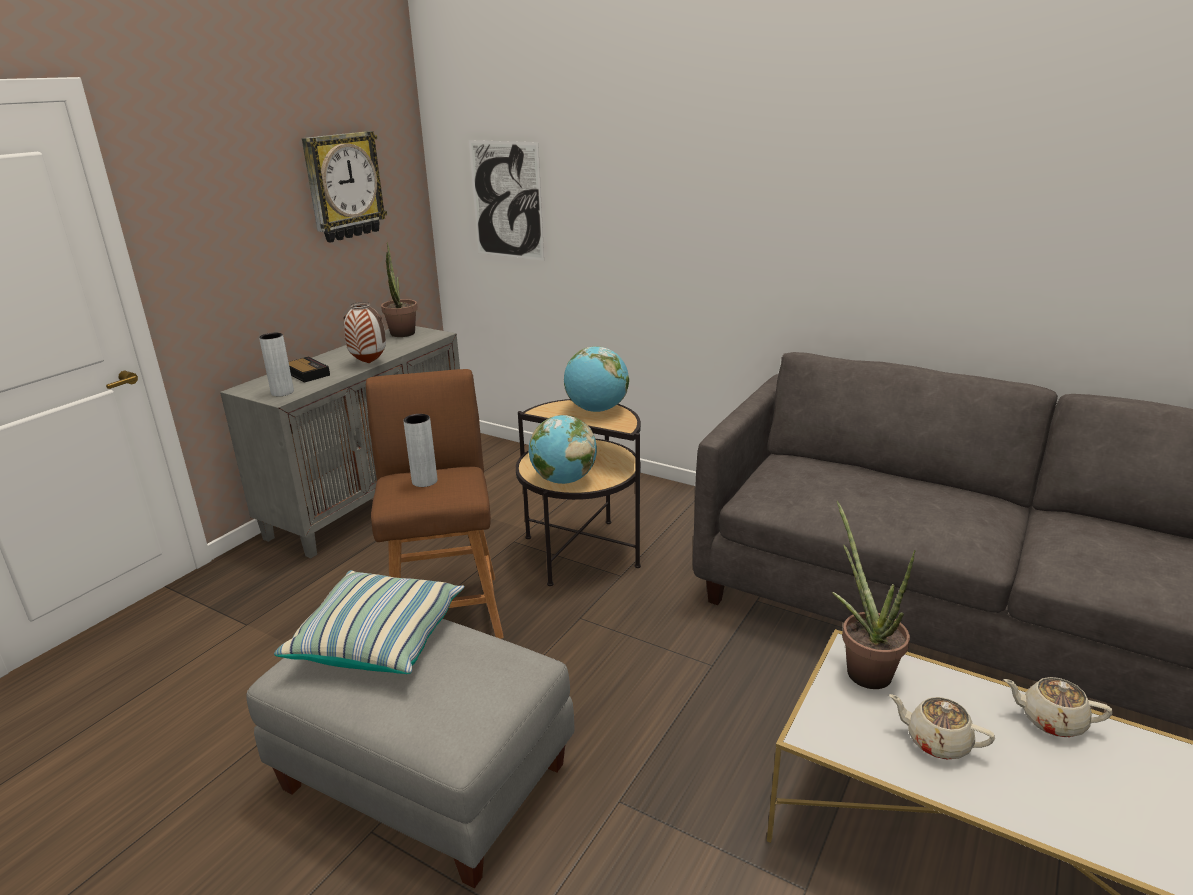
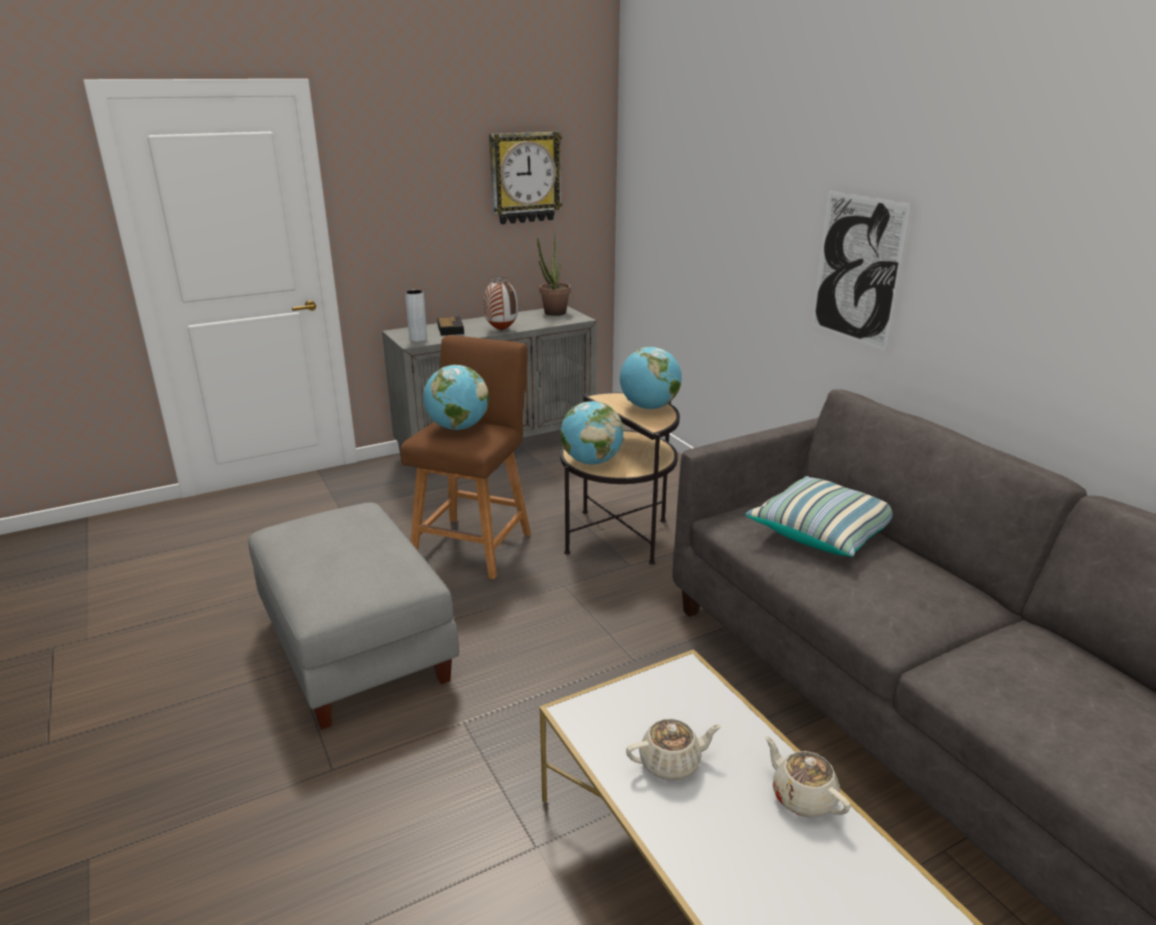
camera: 30 degrees right, 0 degrees up
(378, 639) = (342, 529): pillow -> pillow (822, 532)
(424, 481) = (457, 428): grey vase -> globe
(506, 200) = (665, 204): picture -> picture (857, 269)
(862, 668) = (678, 686): potted plant -> none
(936, 741) = (671, 763): beige teapot -> beige teapot turned 105 degrees clockwise

